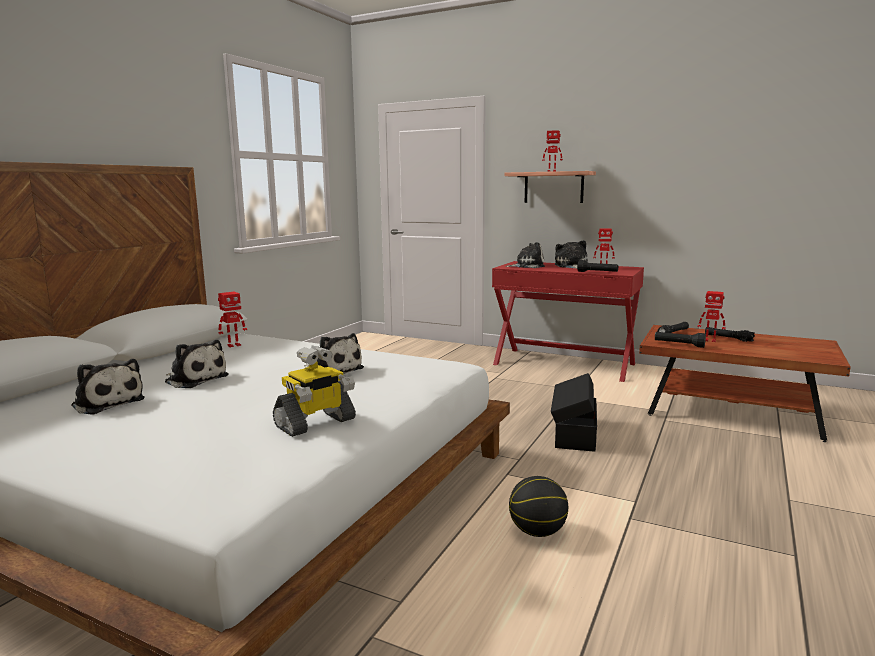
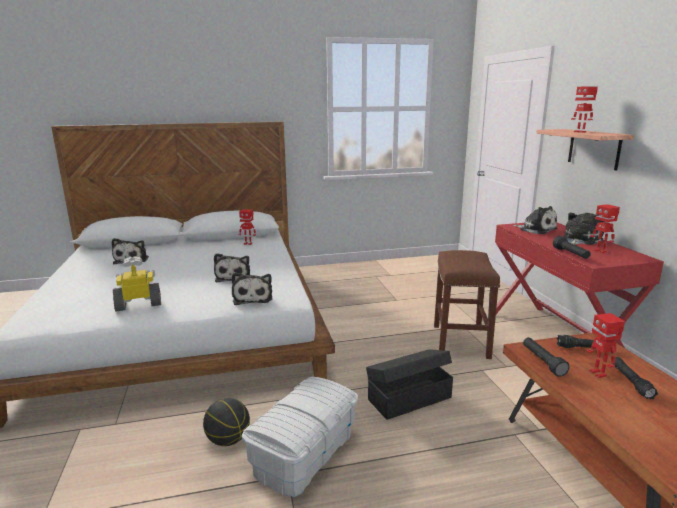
camera: 50 degrees right, 5 degrees up
(195, 379) = (182, 259): plush toy -> plush toy (253, 298)
(315, 423) = (139, 304): toy robot -> toy robot turned 150 degrees clockwise
(516, 387) = (460, 341): none -> brown stool
(605, 500) = (305, 453): none -> white storage box

